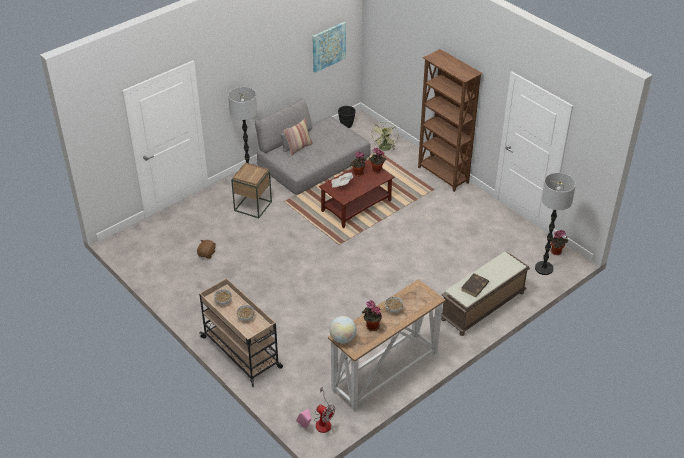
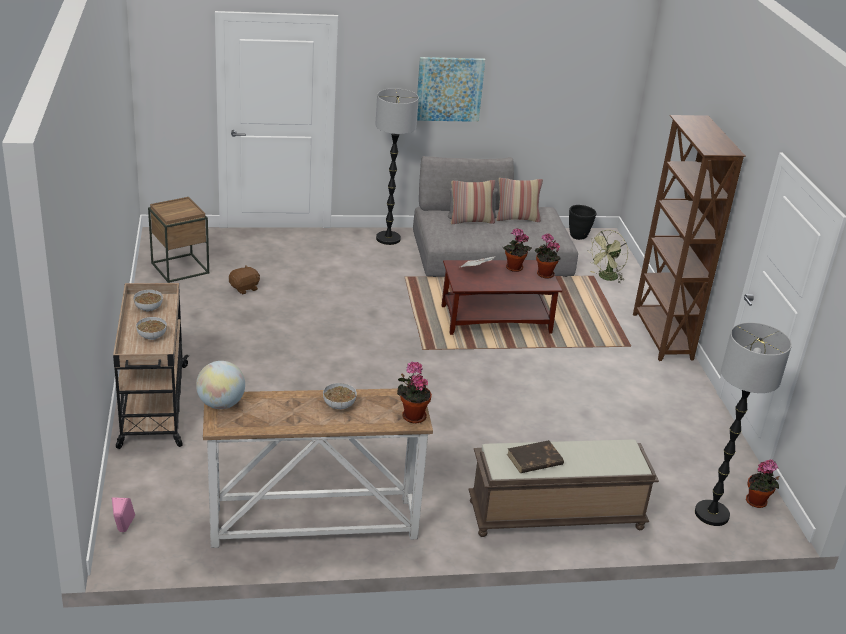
camera: 30 degrees right, 10 degrees down
(253, 206) = (359, 266): brown side table -> brown side table (180, 268)
(320, 134) = (517, 218): none -> pillow
(323, 421) = (154, 537): fan -> none
(328, 46) = (576, 96): picture -> picture (449, 89)
(371, 326) = (280, 409): potted plant -> potted plant (412, 415)

